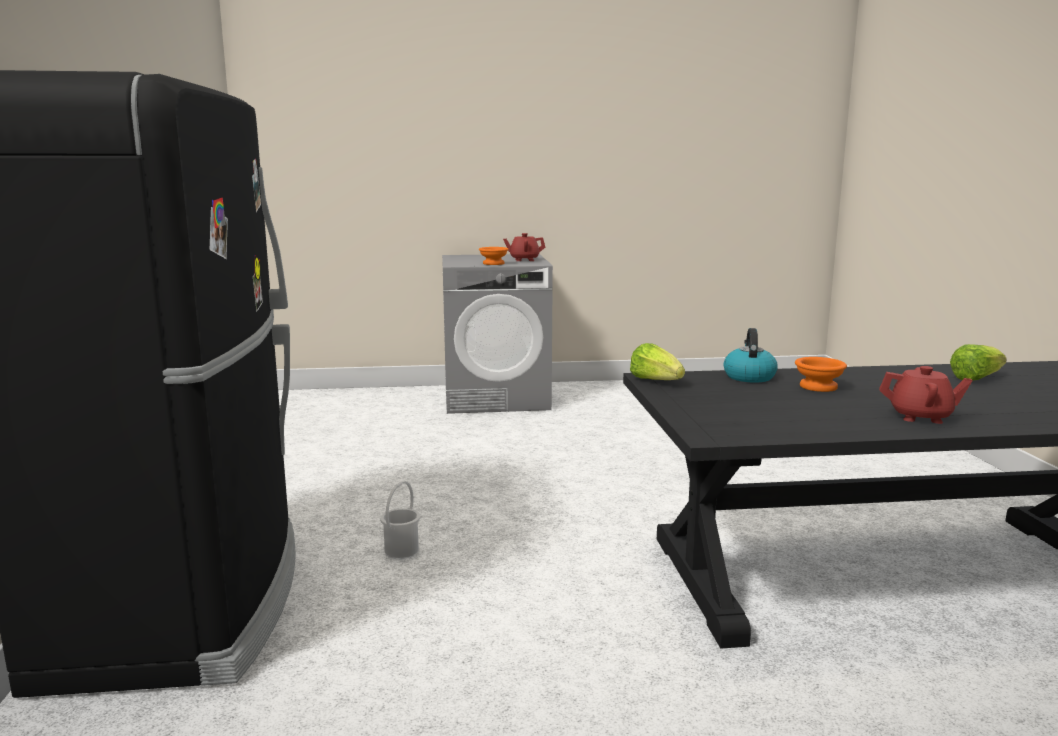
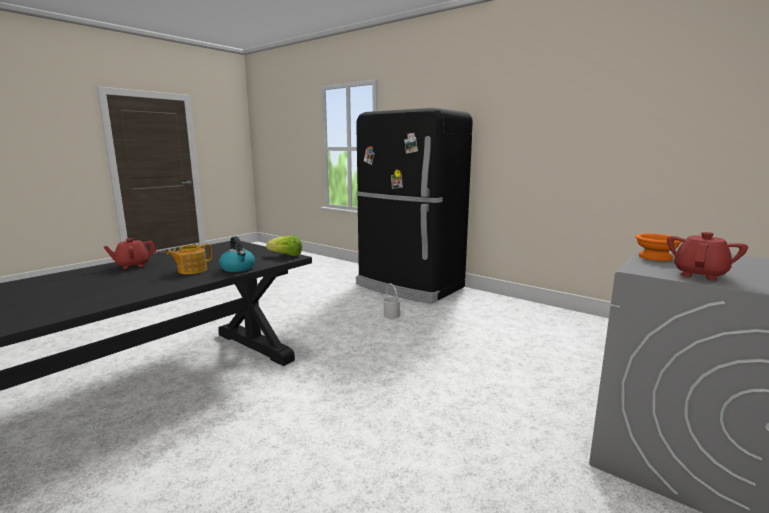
camera: 135 degrees right, 0 degrees up
(817, 387) = (191, 270): orange bowl -> teapot
(975, 378) = (59, 304): lettuce -> none

